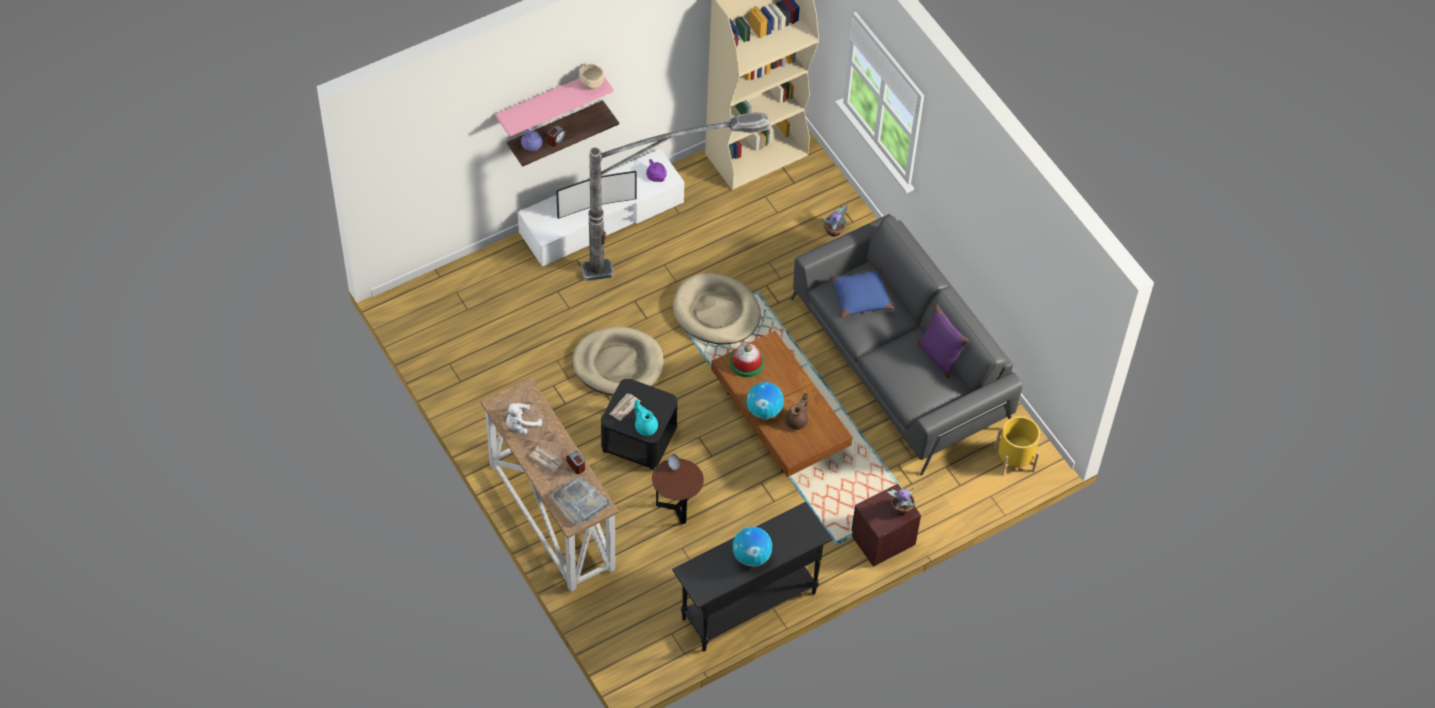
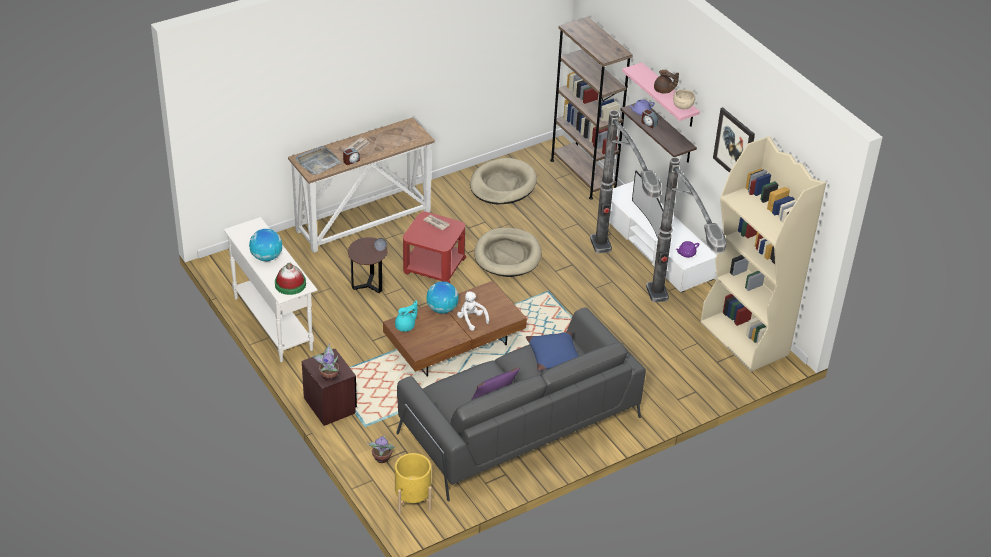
camera: 90 degrees right, 15 degrees down
(459, 279) = (583, 175): none -> brown bookcase
(521, 425) = (389, 135): white plush toy -> white plush toy (471, 319)
(639, 440) = (433, 266): black side table -> red side table
(645, 426) = (418, 234): turquoise teapot -> turquoise teapot (406, 326)
(657, 49) = (734, 145): none -> picture
(716, 312) = (565, 311): beige dog bed -> beige dog bed (502, 185)
(746, 363) = (491, 300): hat -> hat (290, 284)
(748, 605) = (273, 323): black console table -> white console table
(756, 215) = (674, 337): none -> floor lamp
(797, 421) = (431, 328): brown teapot -> brown teapot (664, 90)
(834, 231) = (664, 387): potted plant -> potted plant (381, 459)

